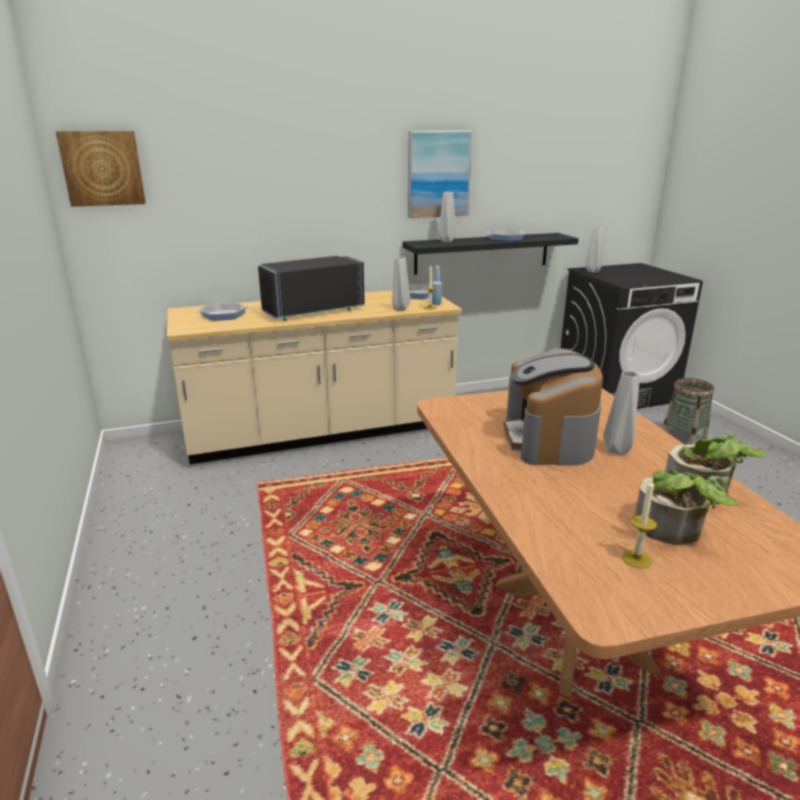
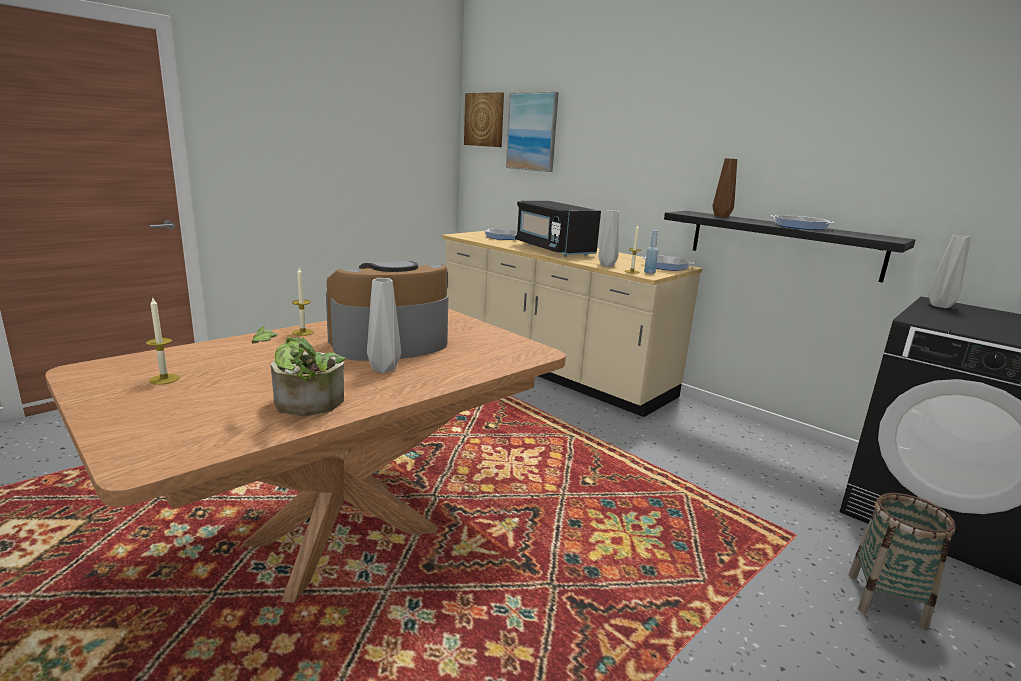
camera: 60 degrees right, 5 degrees down
(313, 310) = (553, 249): black microwave -> black microwave turned 150 degrees counterclockwise
(438, 174) = (738, 140): picture -> picture (532, 132)
(446, 241) = (721, 216): grey vase -> brown vase
(496, 474) = (303, 332): none -> candle
(674, 531) = (215, 392): potted plant -> none

